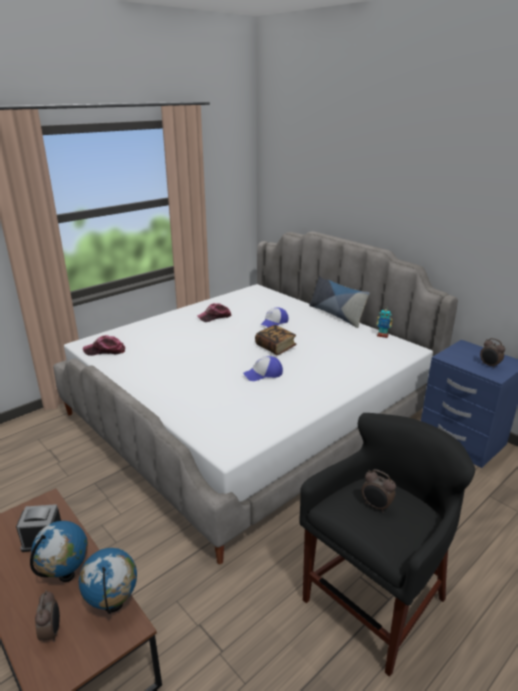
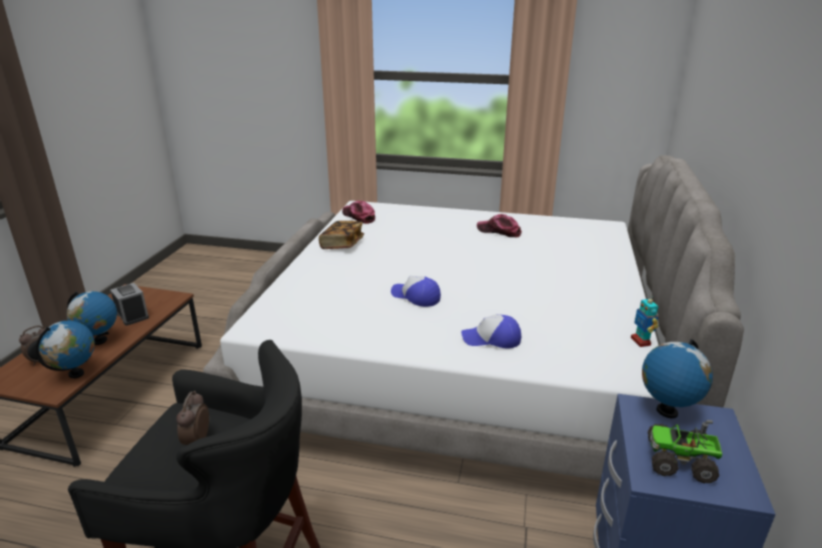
camera: 55 degrees right, 0 degrees up
(274, 323) = (542, 263): cap -> cap (492, 339)
(275, 347) = (485, 283): book -> book (342, 244)
(336, 315) = (638, 291): pillow -> none
(453, 352) = (666, 411): none -> globe
(489, 365) = (680, 461): alarm clock -> toy truck

